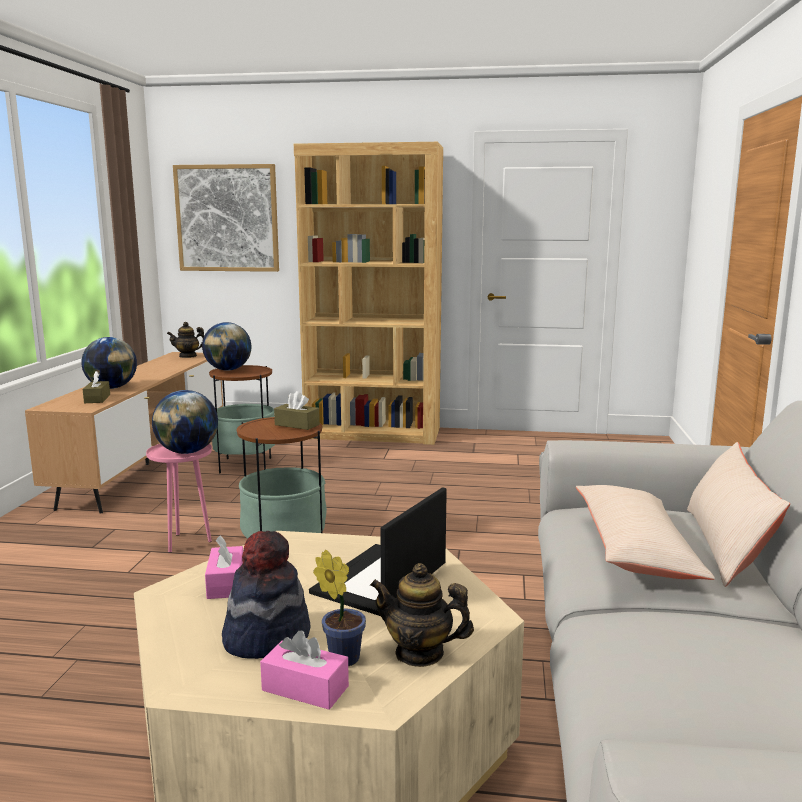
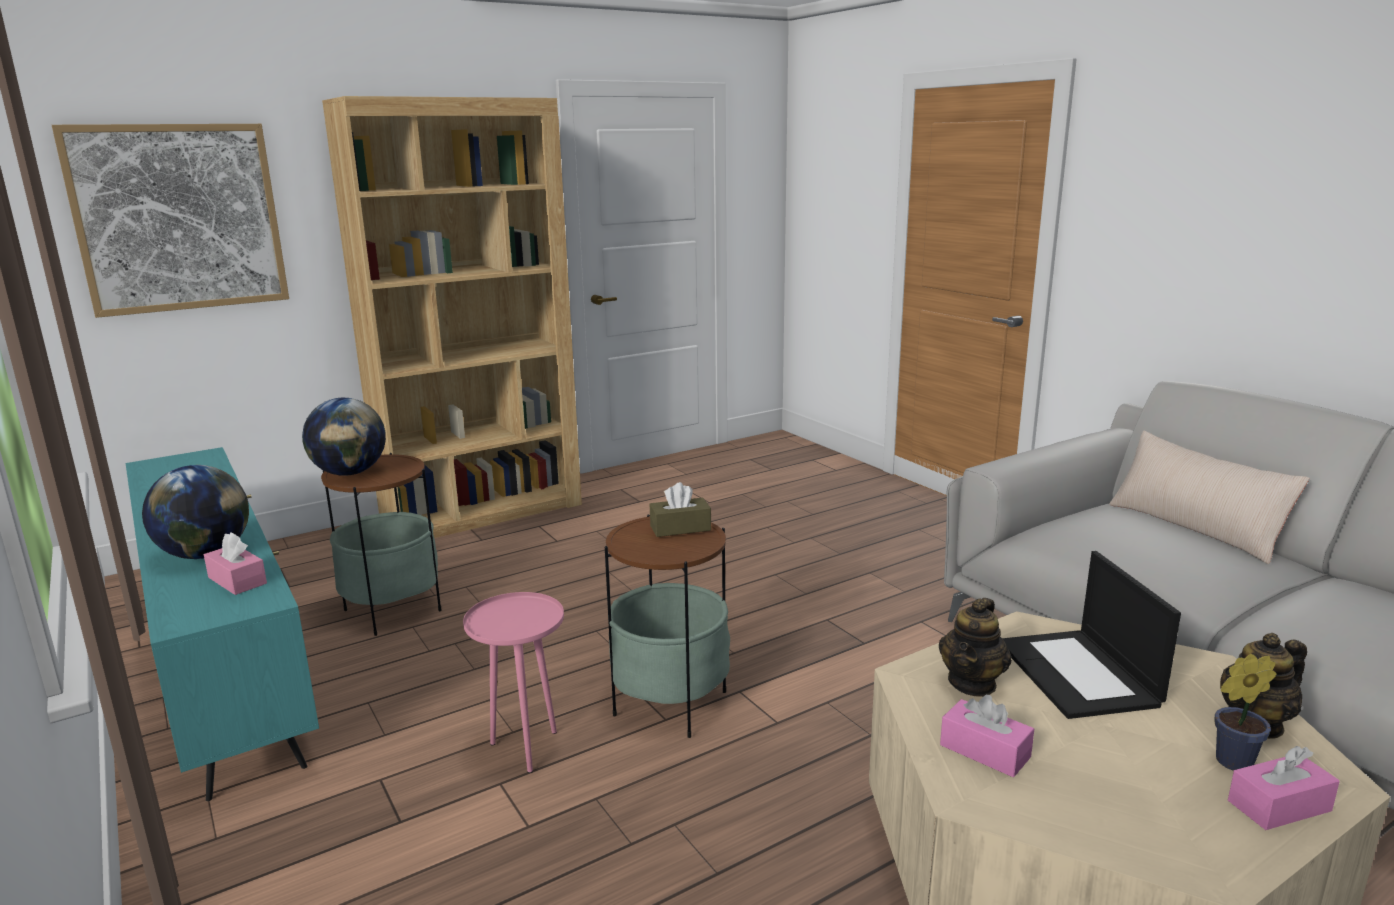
camera: 40 degrees left, 5 degrees up
(97, 399) = (237, 580): brown tissue box -> pink tissue box
(148, 464) = (226, 663): brown tv stand -> turquoise tv stand
(187, 452) = (526, 615): globe -> none
(188, 356) = (182, 465): teapot -> teapot (972, 683)
(266, 637) = (1147, 781): hat -> none
(635, 548) = (1167, 555): beige pillow -> none

